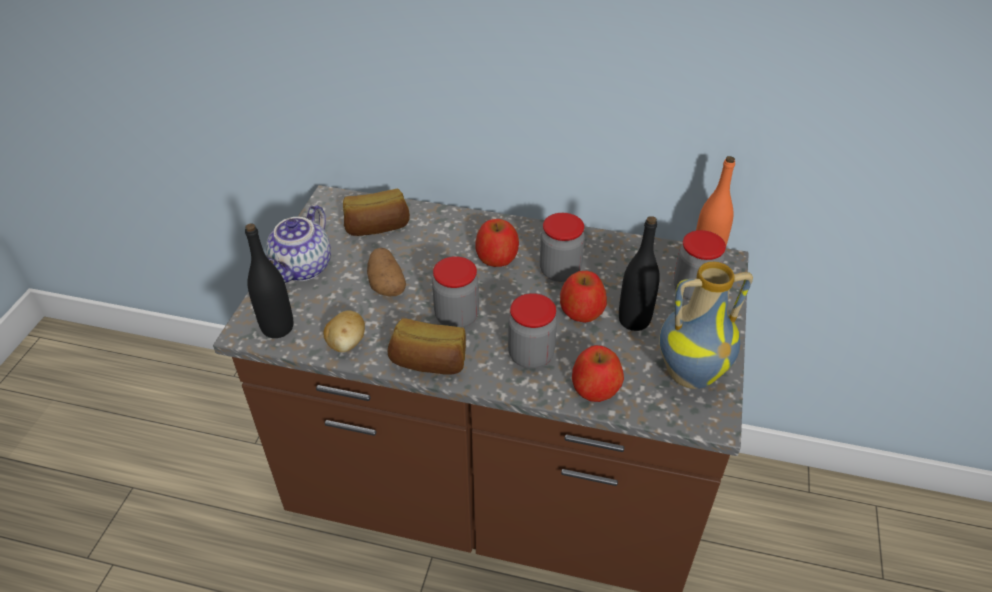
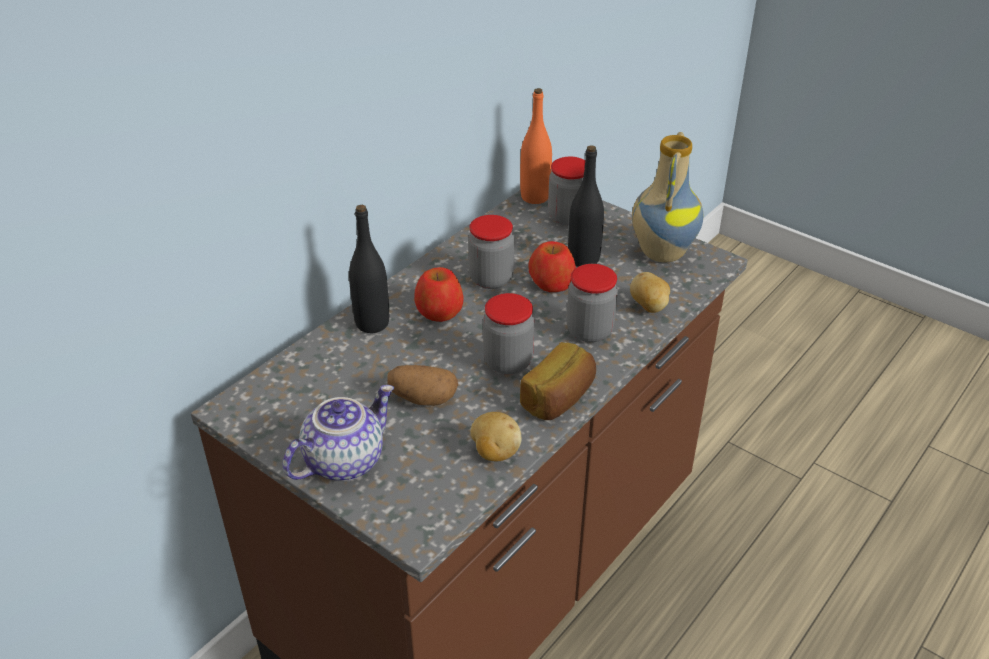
camera: 65 degrees left, 5 degrees down
(277, 327) = (431, 504): black bottle -> black bottle (372, 323)
(303, 268) = (344, 460): teapot -> teapot turned 90 degrees counterclockwise
(377, 227) = (320, 382): bread -> none
(595, 387) = (649, 307): apple -> potato

